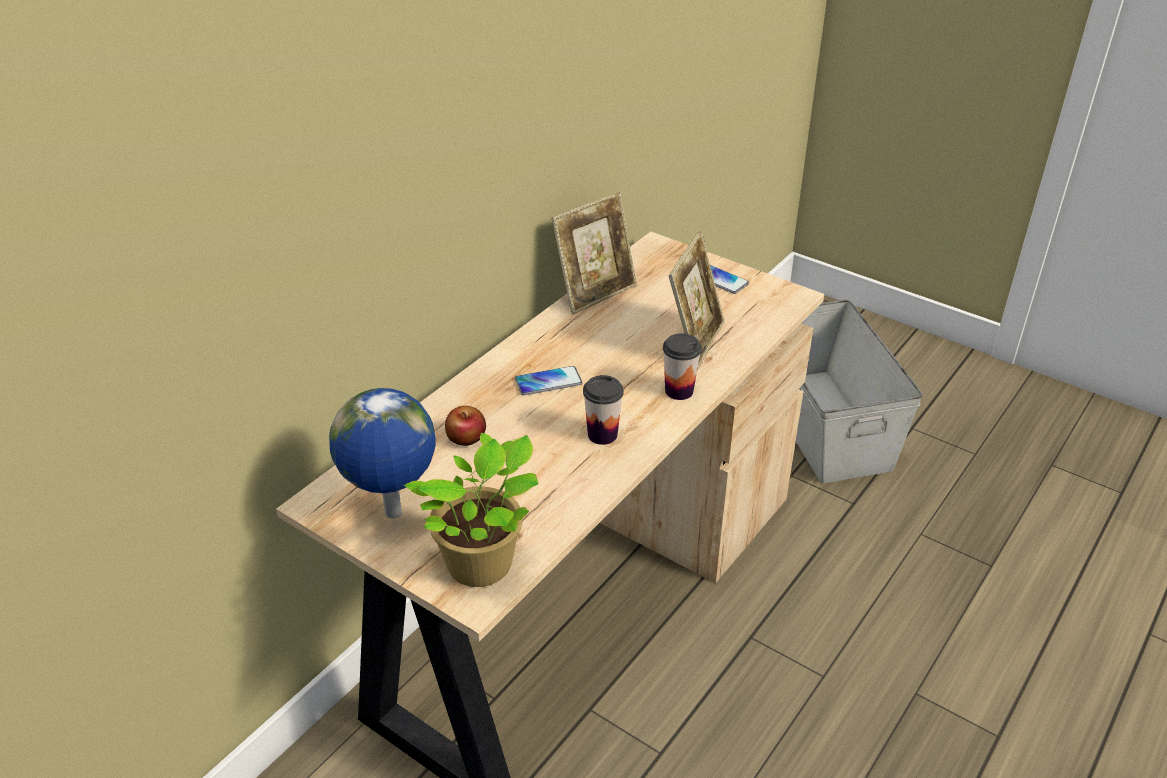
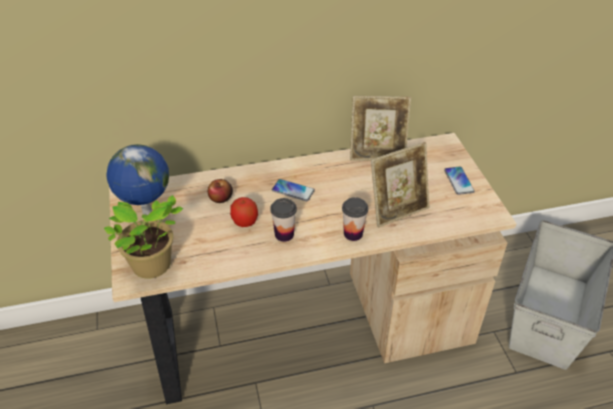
camera: 40 degrees right, 5 degrees up
(535, 448) = (245, 222): none -> apple

